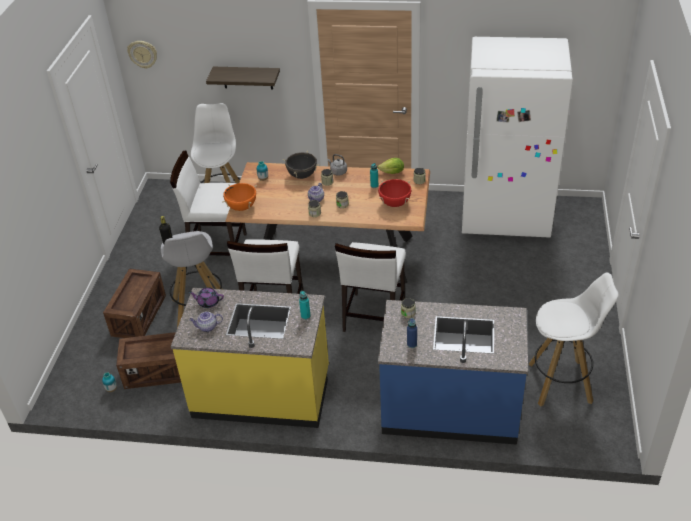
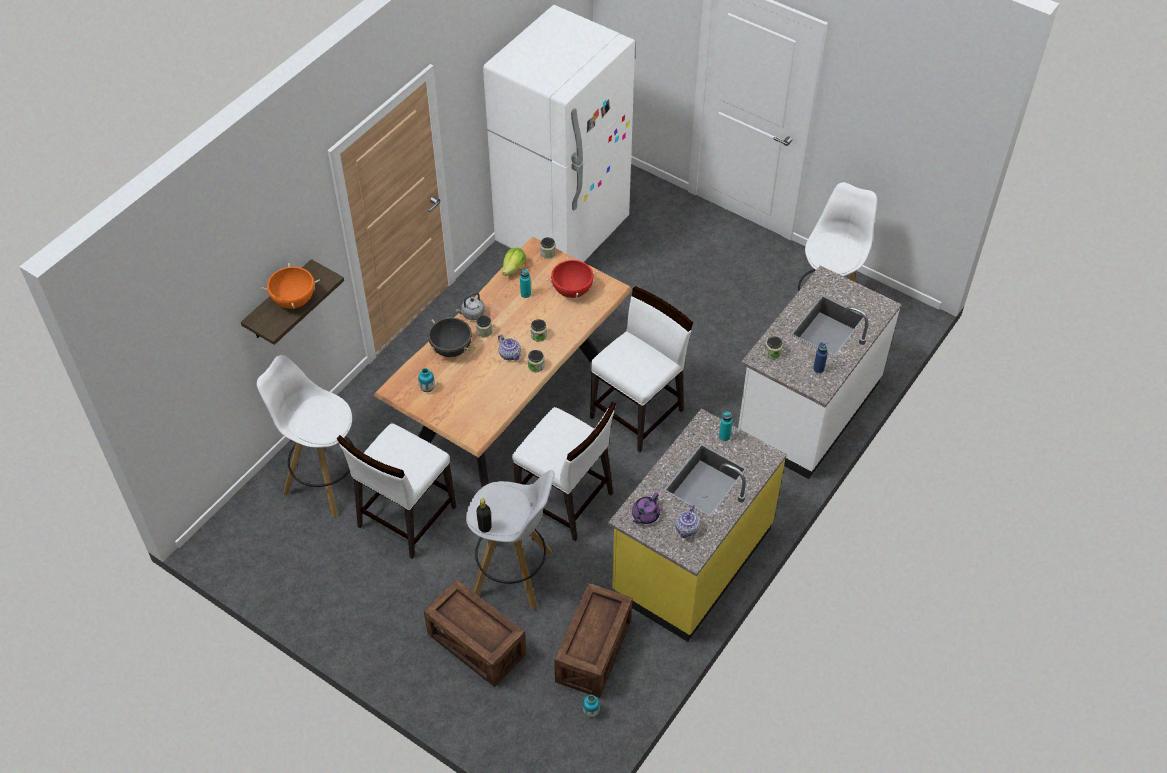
camera: 65 degrees left, 10 degrees up
(143, 54) = (156, 380): wall clock -> none
(241, 207) = (469, 430): orange cooking pot -> orange cooking pot (294, 301)
(373, 316) = (638, 413): white chair -> white chair turned 90 degrees counterclockwise
(450, 408) = (807, 410): blue counter -> white counter

